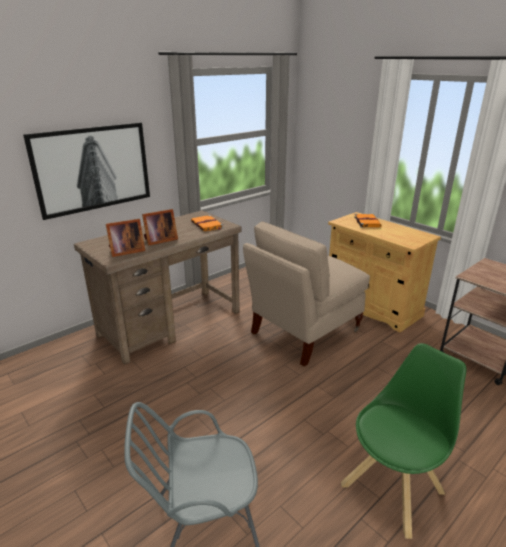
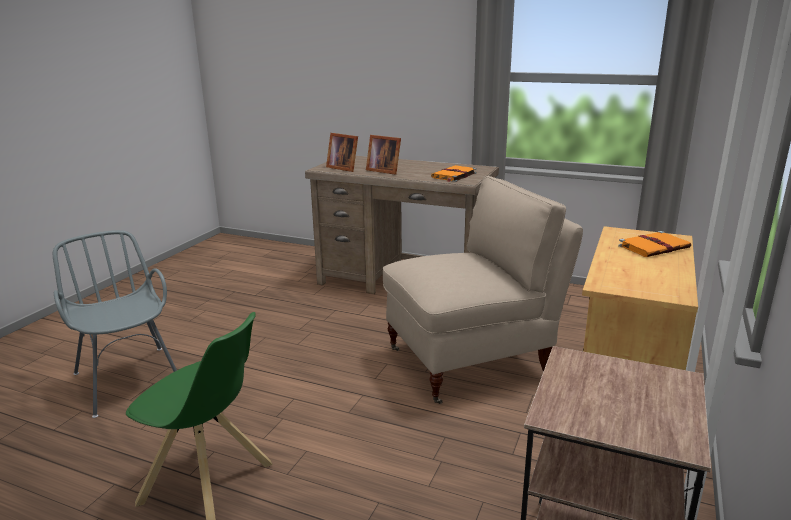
camera: 65 degrees right, 5 degrees down
(93, 169) = (387, 86): picture -> none
(304, 332) = (472, 362): beige chair -> beige chair turned 135 degrees clockwise

